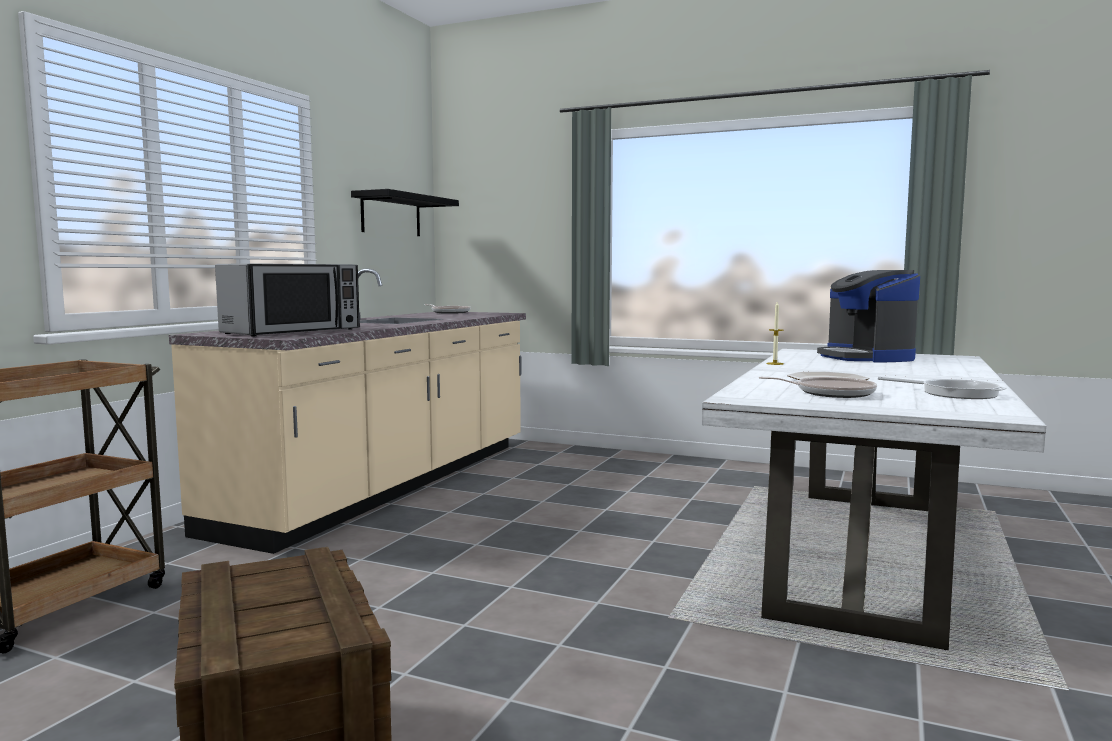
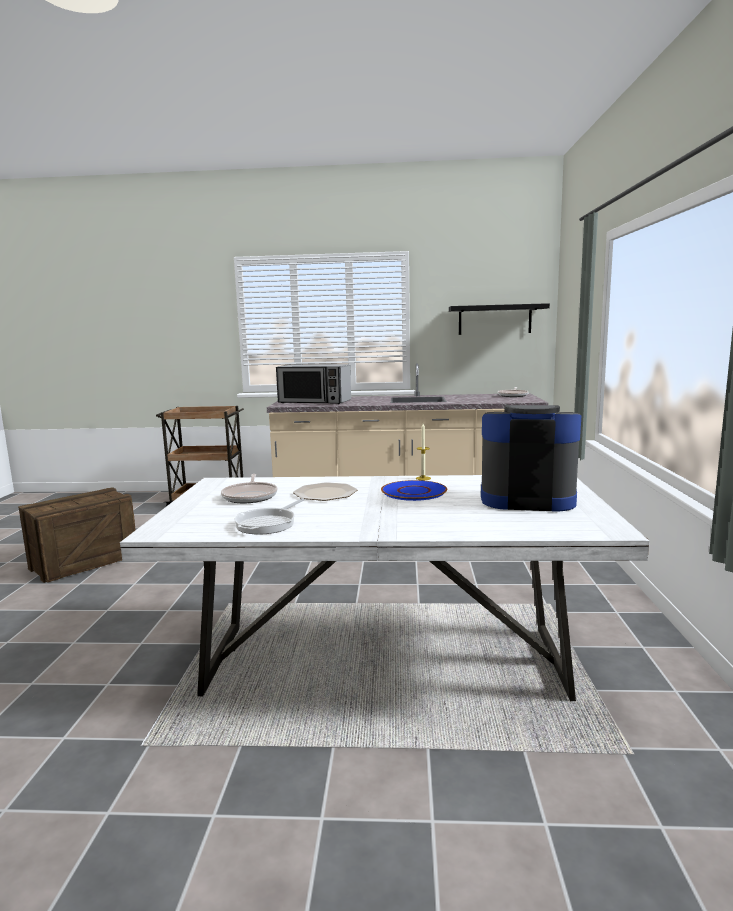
camera: 70 degrees right, 5 degrees up
(830, 367) = (414, 491): none -> blue plate
(866, 357) = (527, 498): coffee machine -> coffee machine turned 45 degrees clockwise

